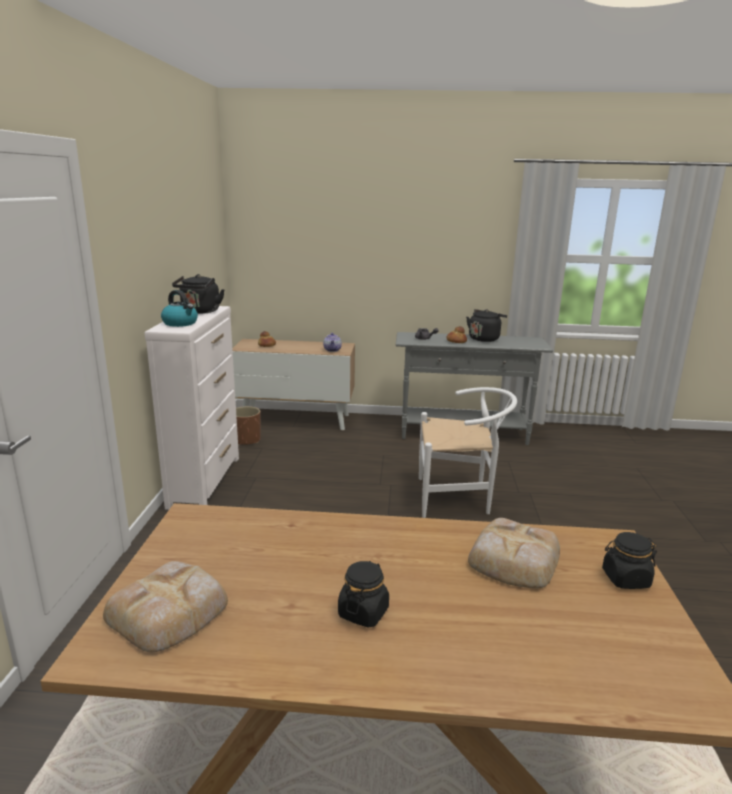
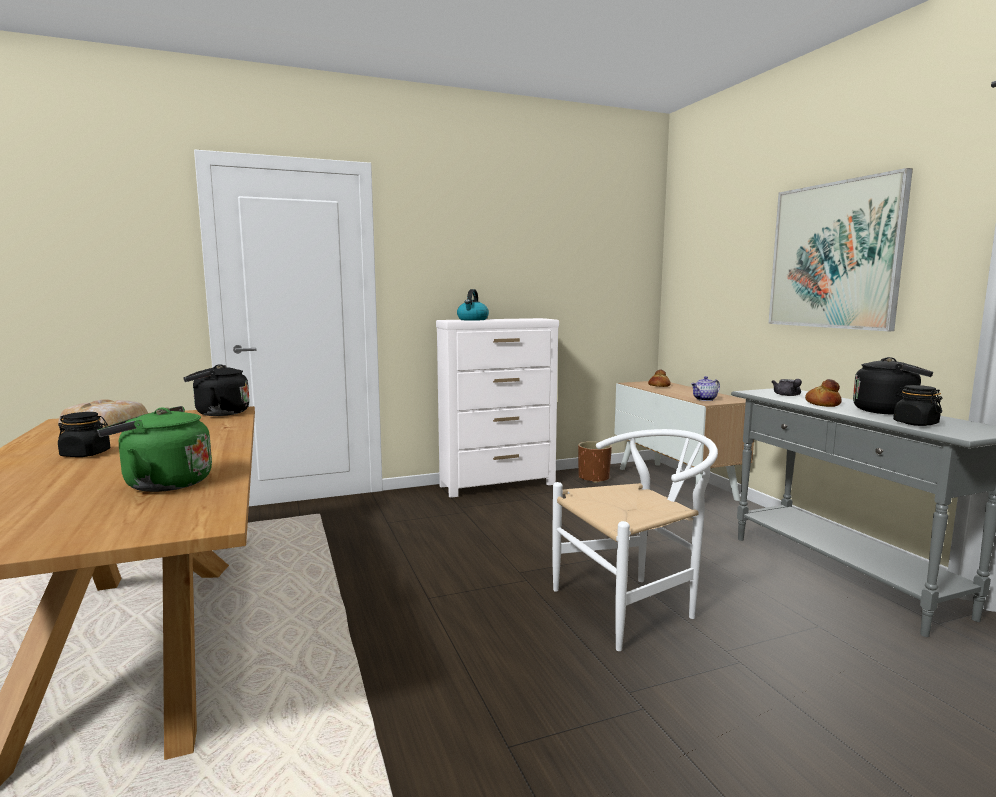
camera: 65 degrees right, 10 degrees down
(200, 312) = (519, 319): black kettle -> black kettle (218, 413)
(410, 241) = (834, 256): none -> picture
(459, 498) = (634, 605): white chair -> white chair turned 90 degrees counterclockwise
(512, 560) = (162, 484): bread -> green kettle
(625, 579) = (111, 529): black jar -> black jar (915, 423)

